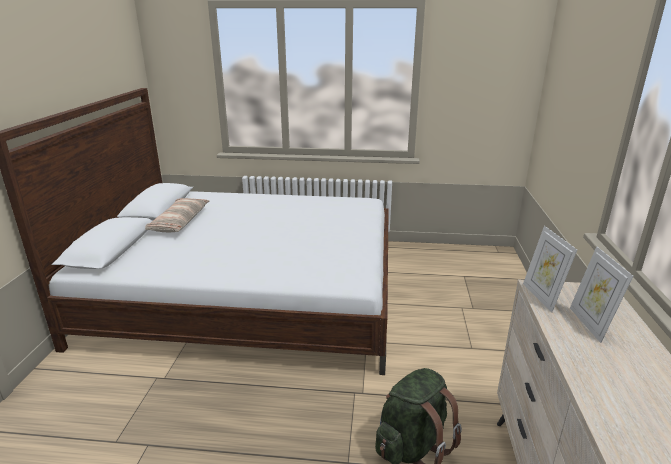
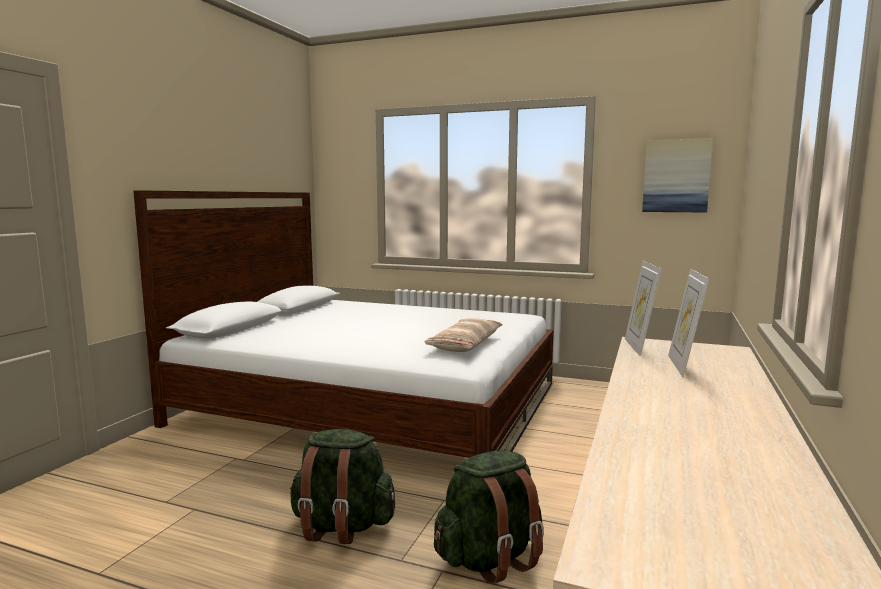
camera: 15 degrees right, 15 degrees down
(179, 222) = (310, 317): pillow -> pillow (465, 345)
(286, 437) = (341, 526): none -> green backpack
(490, 76) = (676, 176): none -> picture

